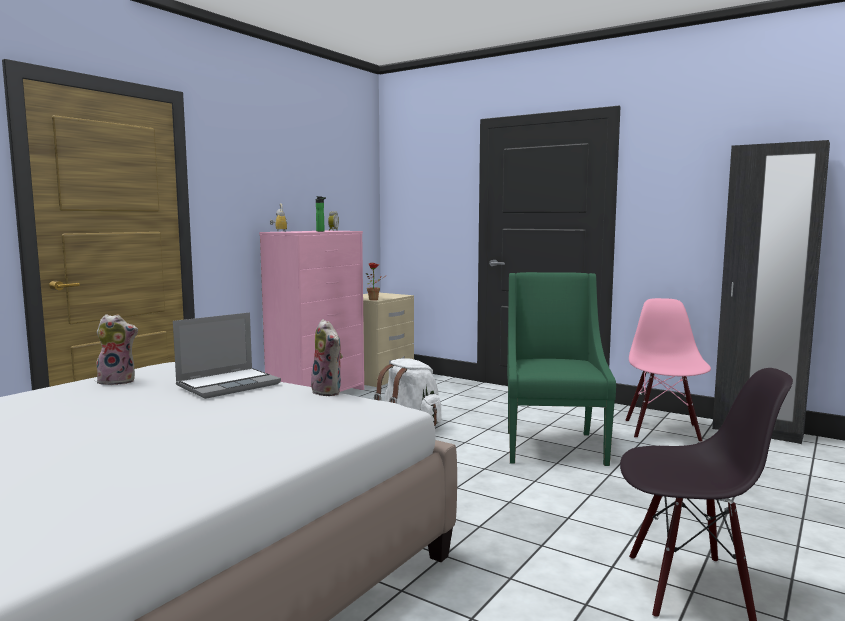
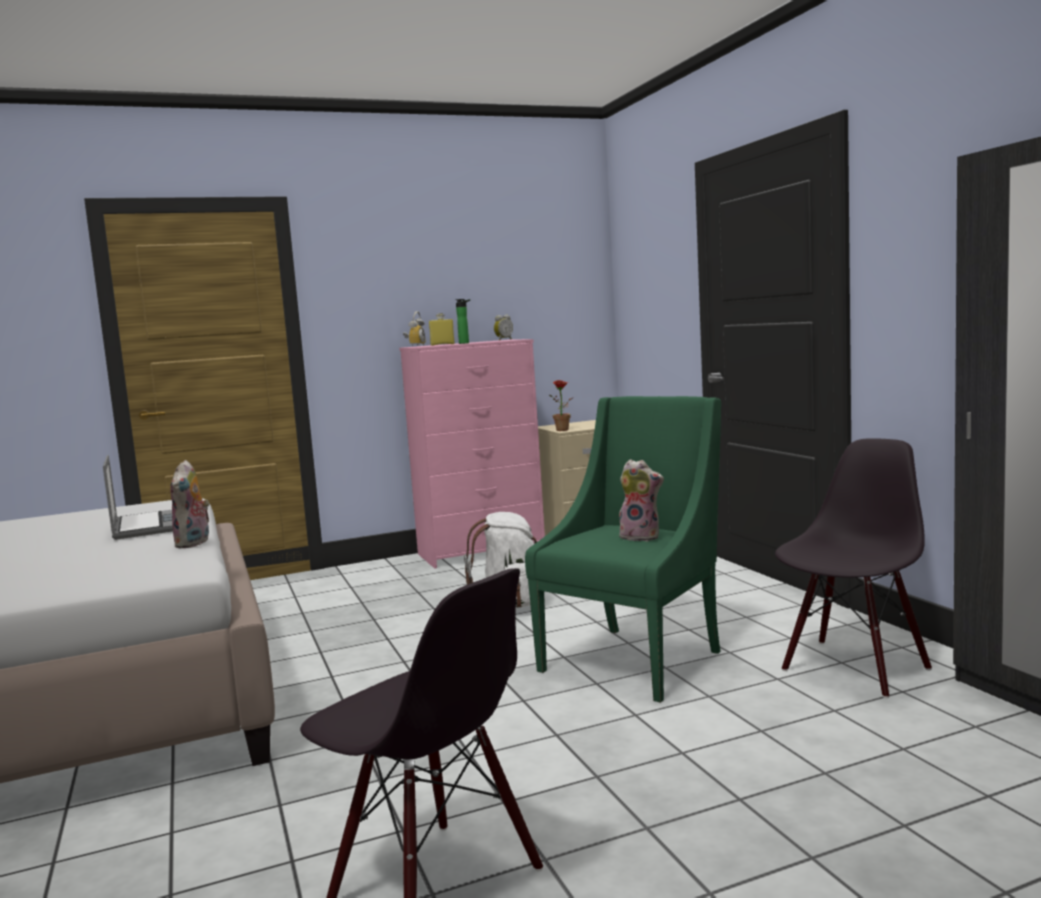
camera: 35 degrees right, 0 degrees up
(118, 381) = (97, 514): plush toy -> plush toy (641, 537)
(229, 384) = (148, 526): laptop -> laptop turned 105 degrees counterclockwise
(303, 231) = (442, 344): none -> yellow bottle
(663, 431) = (854, 668): pink chair -> black chair

